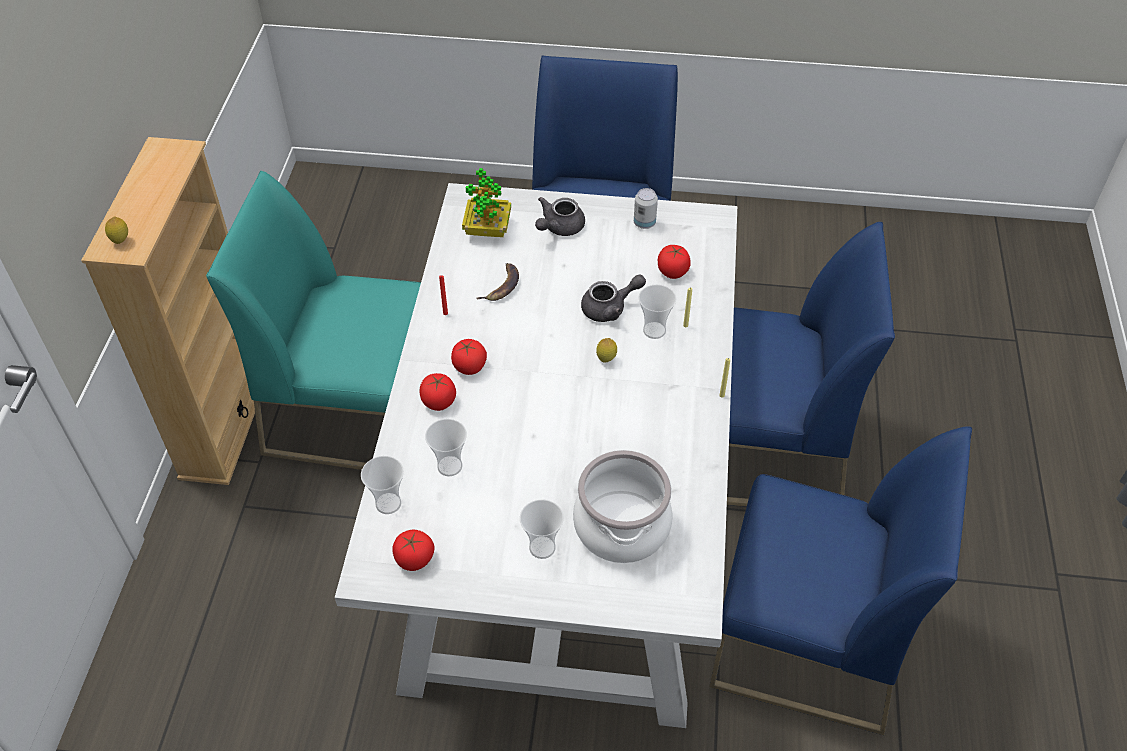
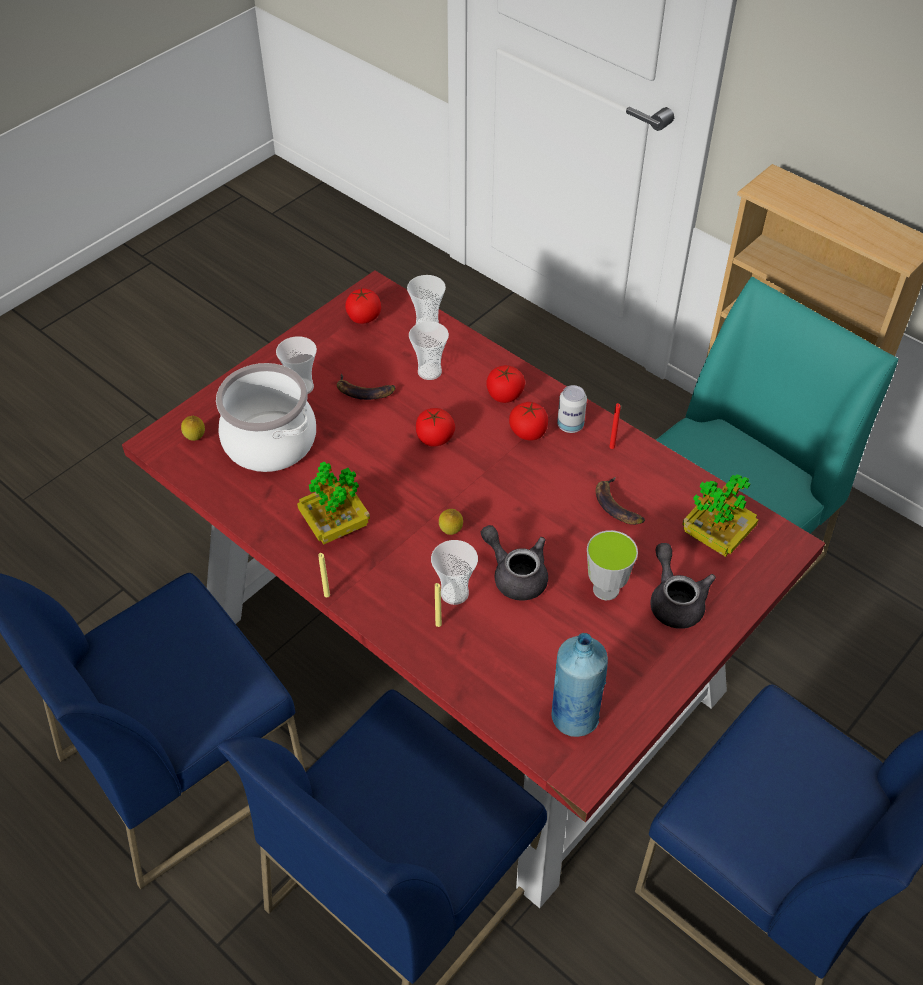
camera: 125 degrees right, 0 degrees up
(121, 241) = (780, 186): lemon -> lemon (195, 439)
(510, 497) = (364, 391): none -> banana
(566, 524) = (457, 654): white dining table -> red dining table
(580, 261) = (606, 589): none -> cup
(610, 308) = (515, 575): grey teapot -> grey teapot turned 120 degrees clockwise
(644, 223) = (625, 687): can -> can (570, 425)
(662, 428) = (335, 526): none -> potted plant
(672, 271) = (525, 664): tomato -> tomato (435, 438)
(685, 235) = (574, 717): none -> blue bottle

